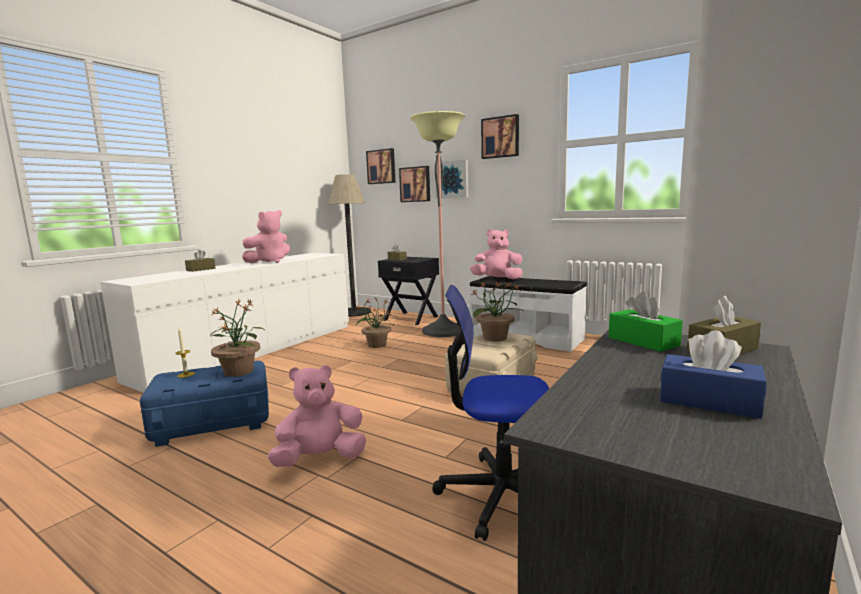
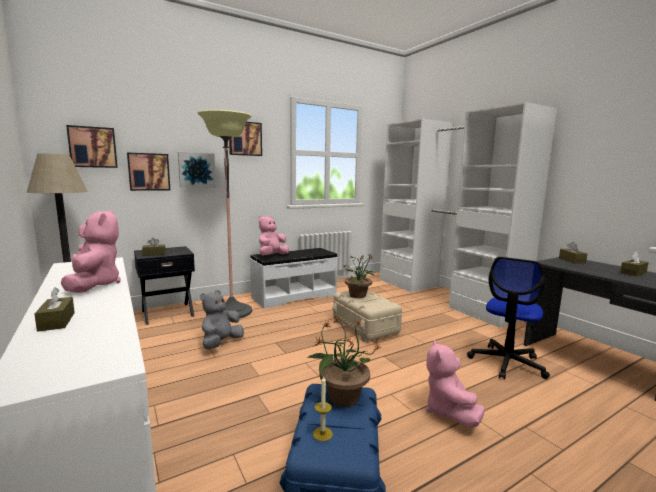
camera: 65 degrees left, 0 degrees up
(376, 345) = (221, 343): potted plant -> grey plush toy
(643, 341) = (560, 264): green tissue box -> none
(709, 401) = (633, 273): blue tissue box -> brown tissue box

